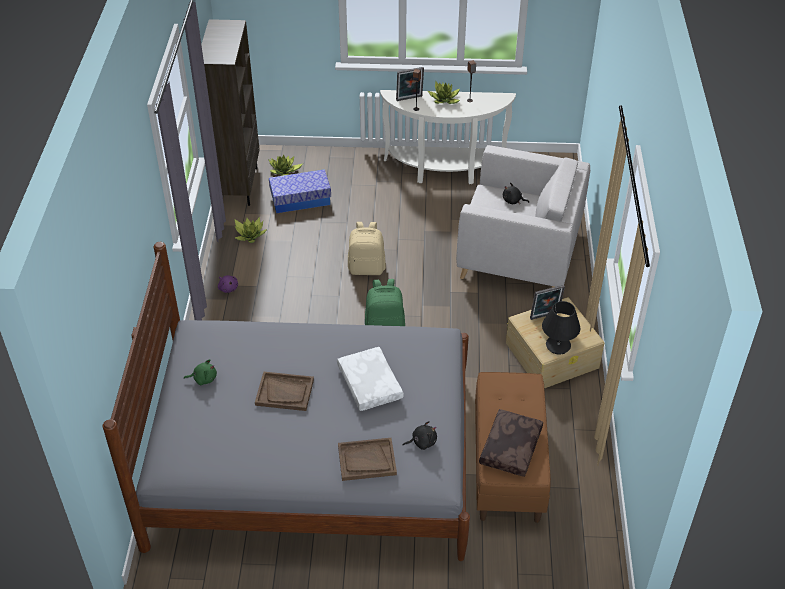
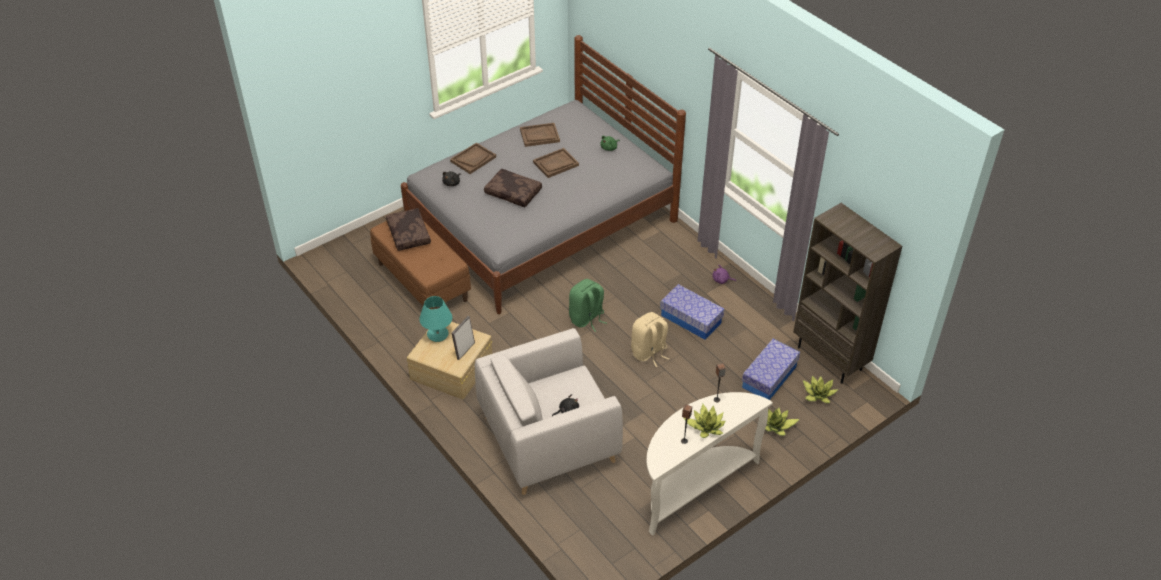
camera: 140 degrees right, 0 degrees up
(250, 235) = (762, 325): potted plant -> potted plant (777, 426)
(256, 445) = (539, 136): none -> brown tray
(298, 273) = (691, 319): none -> storage box
(368, 384) = (514, 192): white pillow -> brown pillow
(409, 99) = (735, 407): picture frame -> none
(558, 345) = (438, 334): black table lamp -> turquoise table lamp

